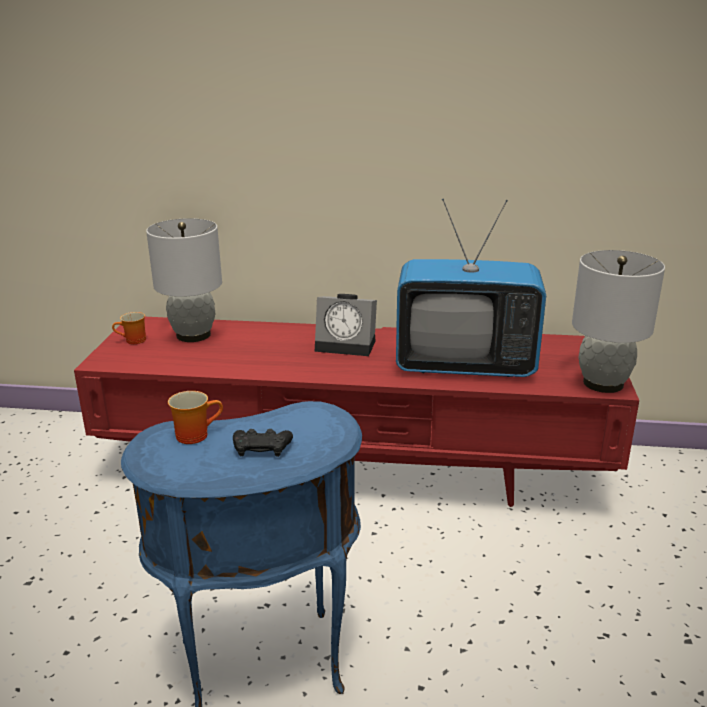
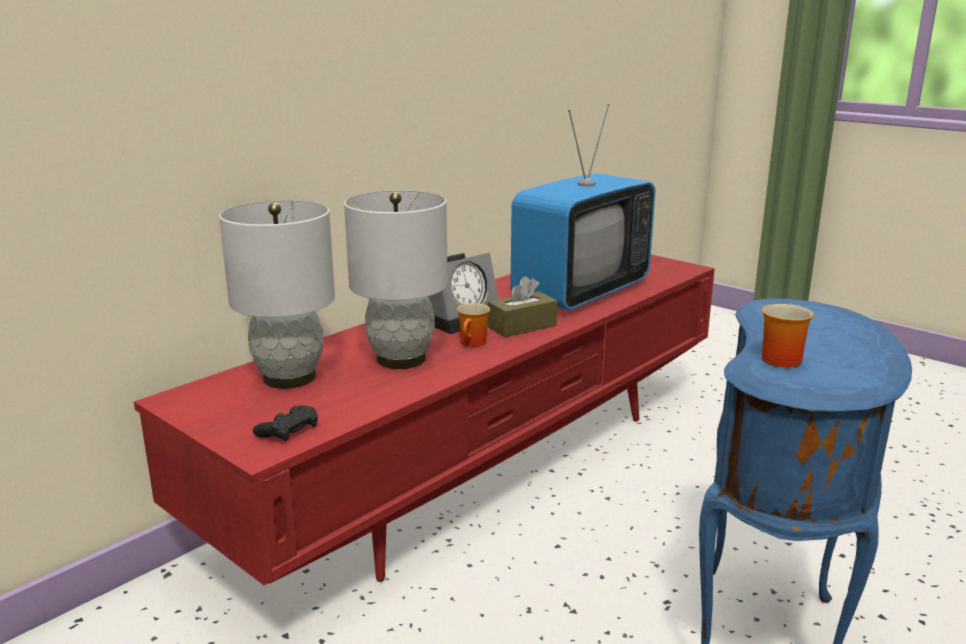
camera: 55 degrees left, 5 degrees down
(133, 341) = (233, 415): mug -> mug (474, 343)
(262, 448) = (834, 338): black game controller -> black game controller (288, 430)
(360, 367) = (522, 326): none -> brown tissue box
(602, 383) = (675, 268): white table lamp -> white table lamp (400, 359)

